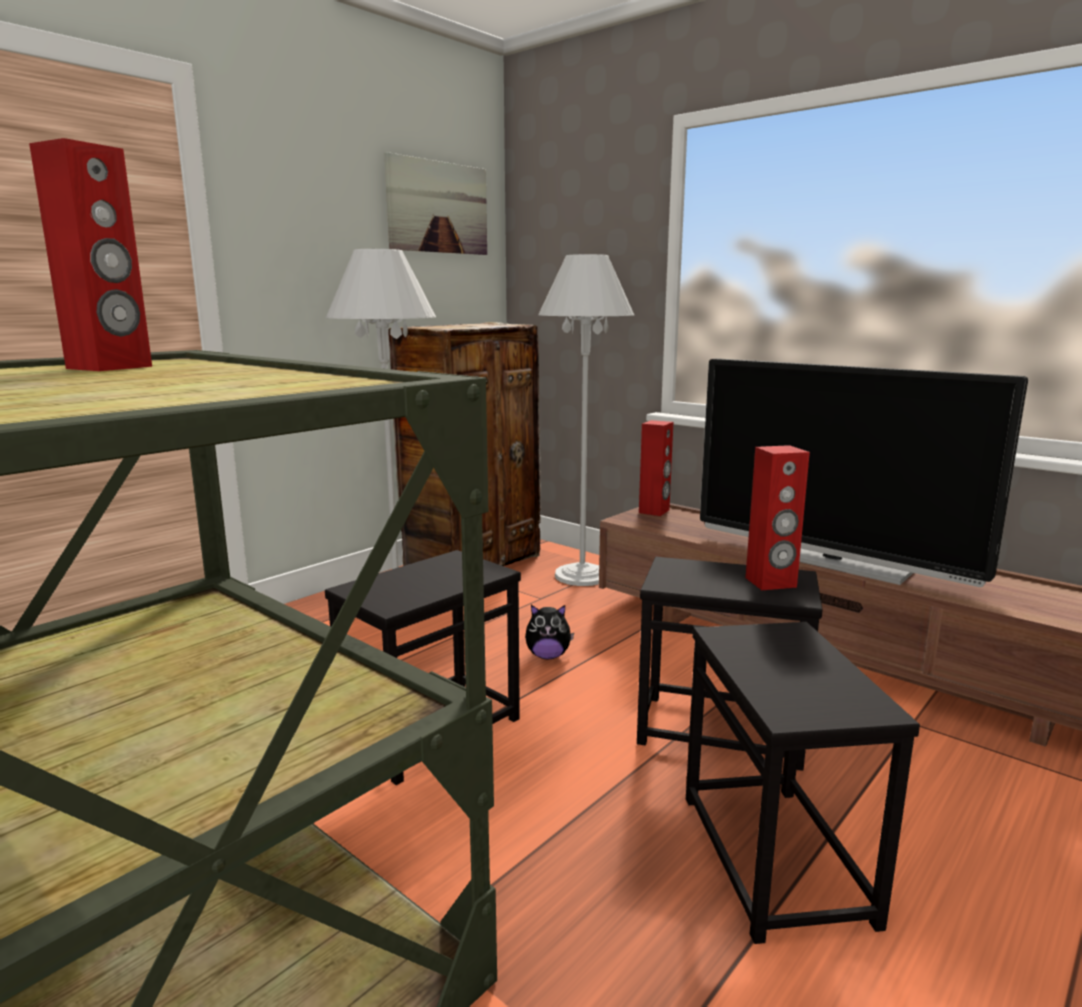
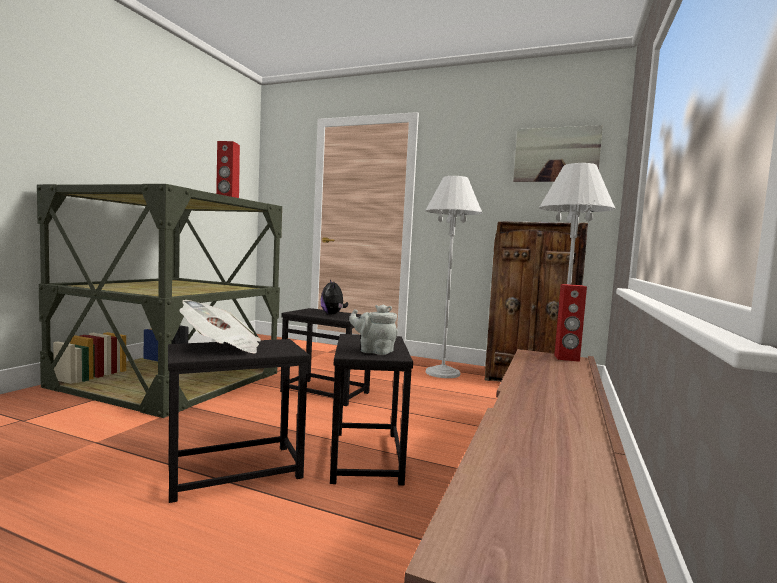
camera: 70 degrees right, 10 degrees down
(548, 656) = (422, 406): plush toy -> plush toy (333, 314)
(771, 582) = (374, 351): red speaker -> grey teapot
(792, 680) = (222, 348): none -> newspaper
(831, 561) = (529, 399): television -> none

